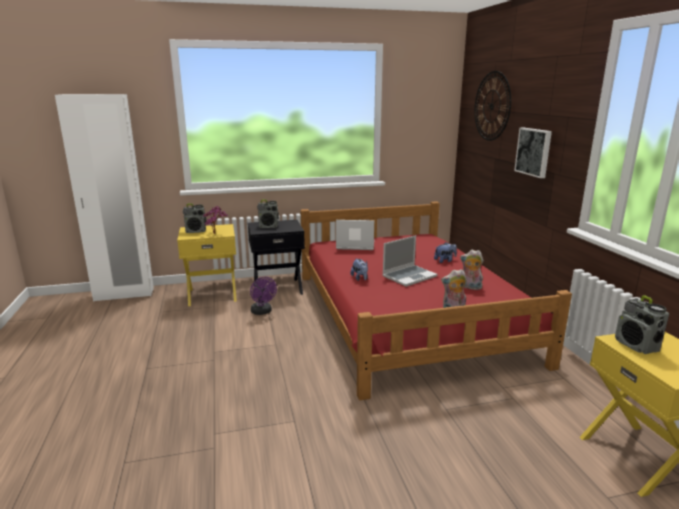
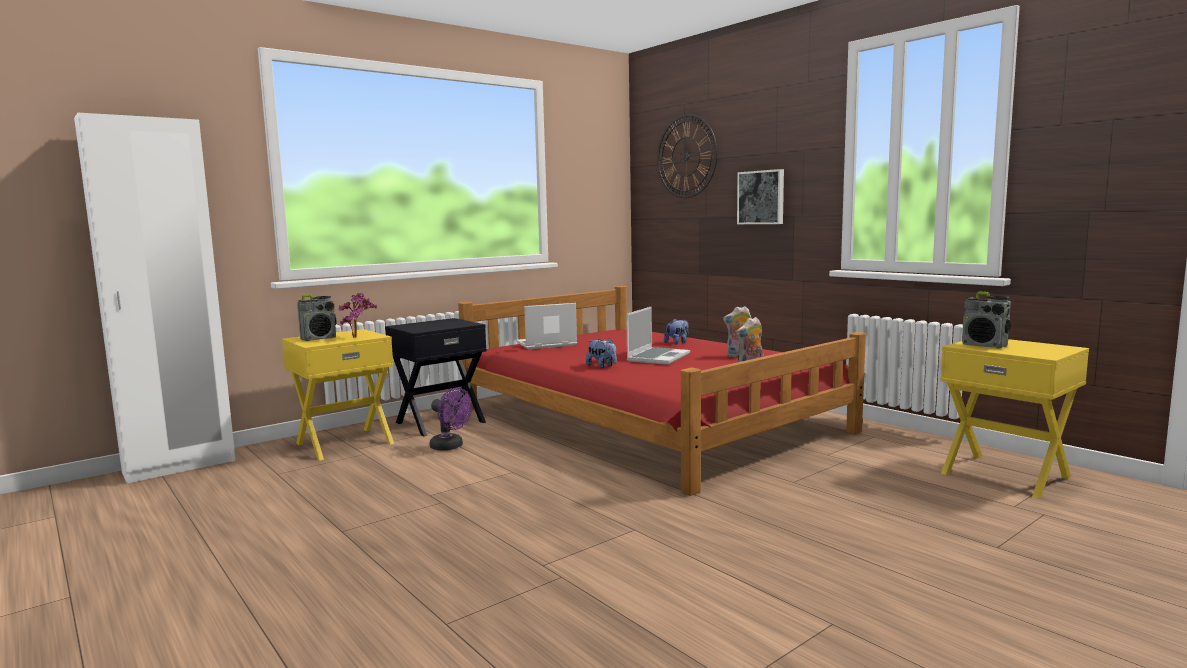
camera: 25 degrees left, 10 degrees down
(268, 226) = (426, 325): radio -> none

